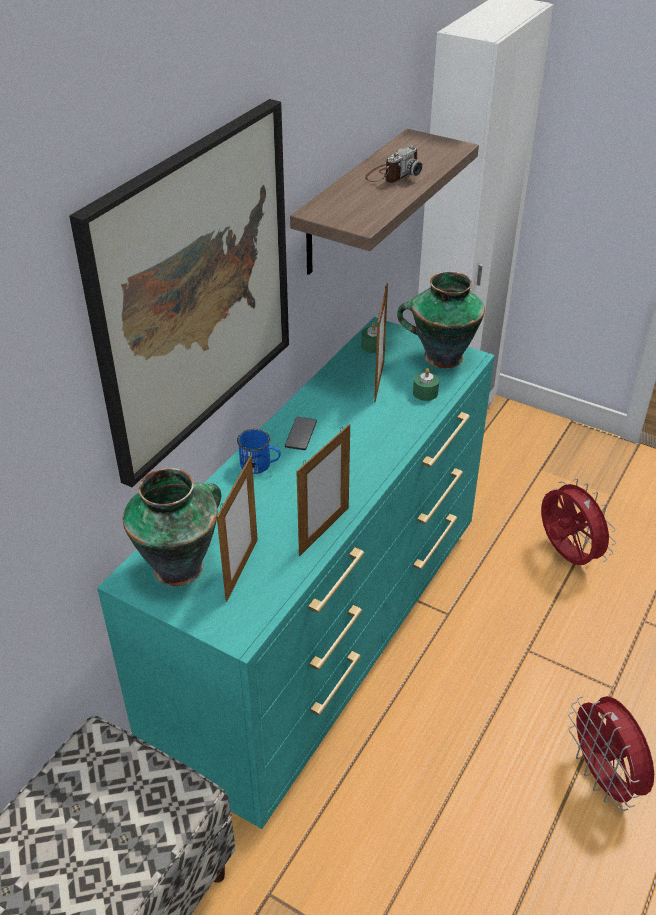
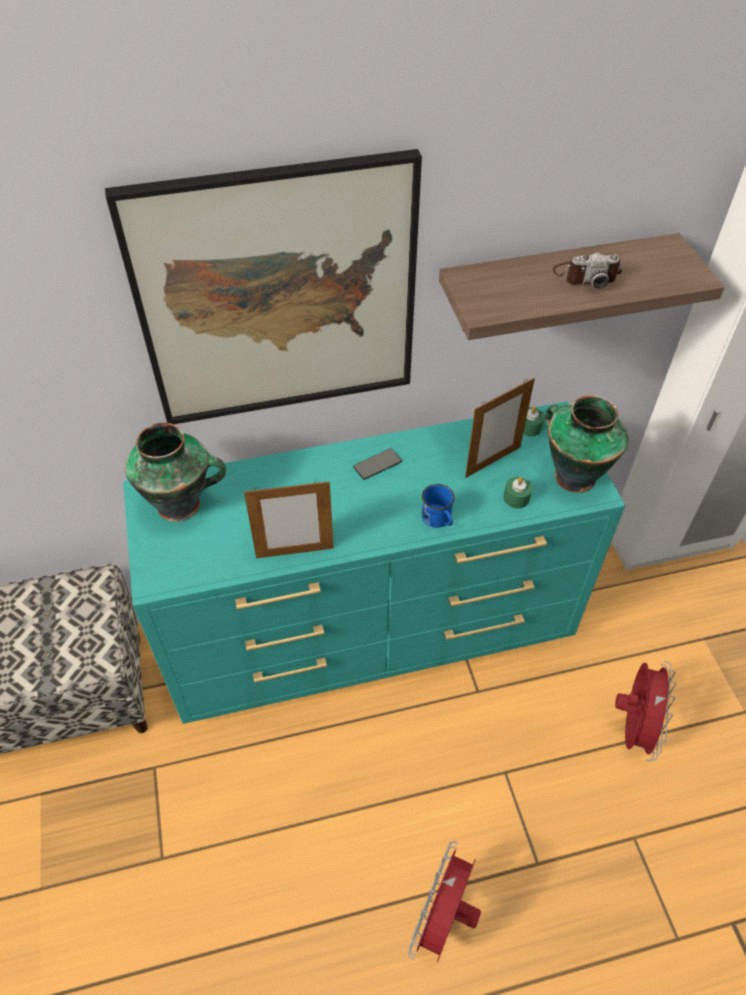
camera: 45 degrees right, 10 degrees up
(242, 569) = (210, 537): picture frame -> none
(260, 465) = (319, 468): blue mug -> blue mug (438, 520)

